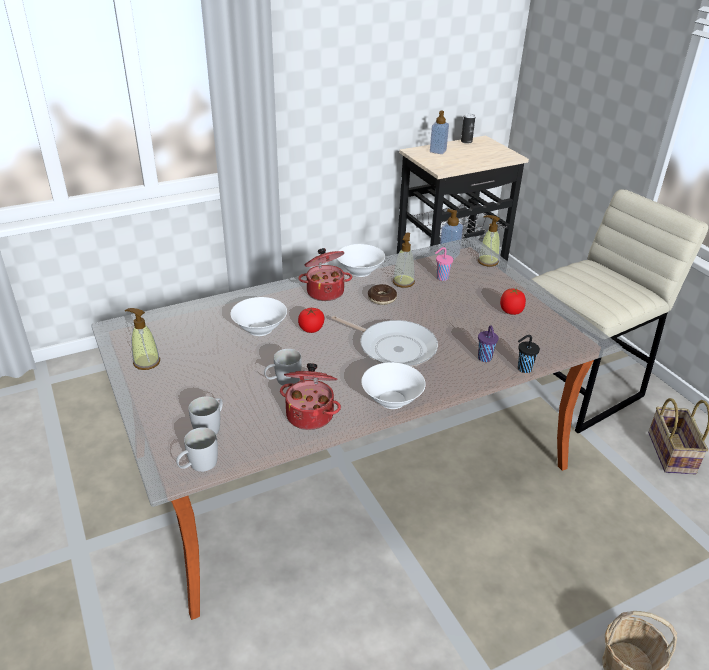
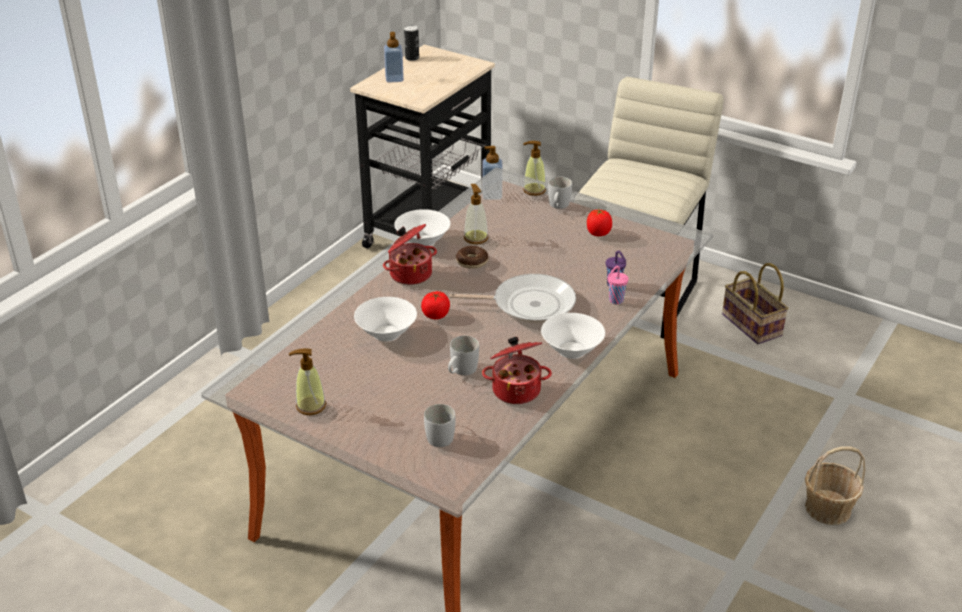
camera: 30 degrees left, 0 degrees up
(198, 465) = (466, 469): white mug -> white mug (558, 206)
(441, 278) = (507, 221): pink cup -> pink cup (615, 301)
(523, 369) = (653, 282): black cup -> none

